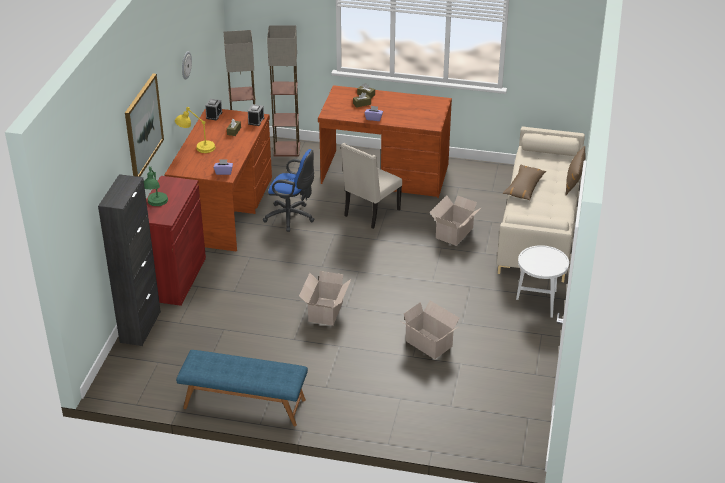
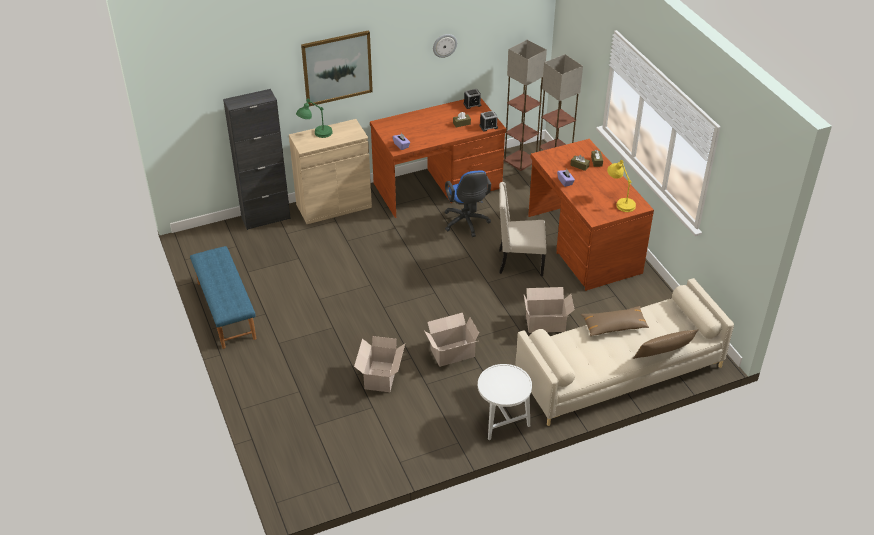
camera: 55 degrees right, 5 degrees up
(175, 278) = (334, 206): red cabinet -> beige cabinet
(197, 148) = (419, 118): yellow table lamp -> yellow table lamp (619, 201)
(325, 312) = (366, 299): cardboard box -> cardboard box (451, 353)

